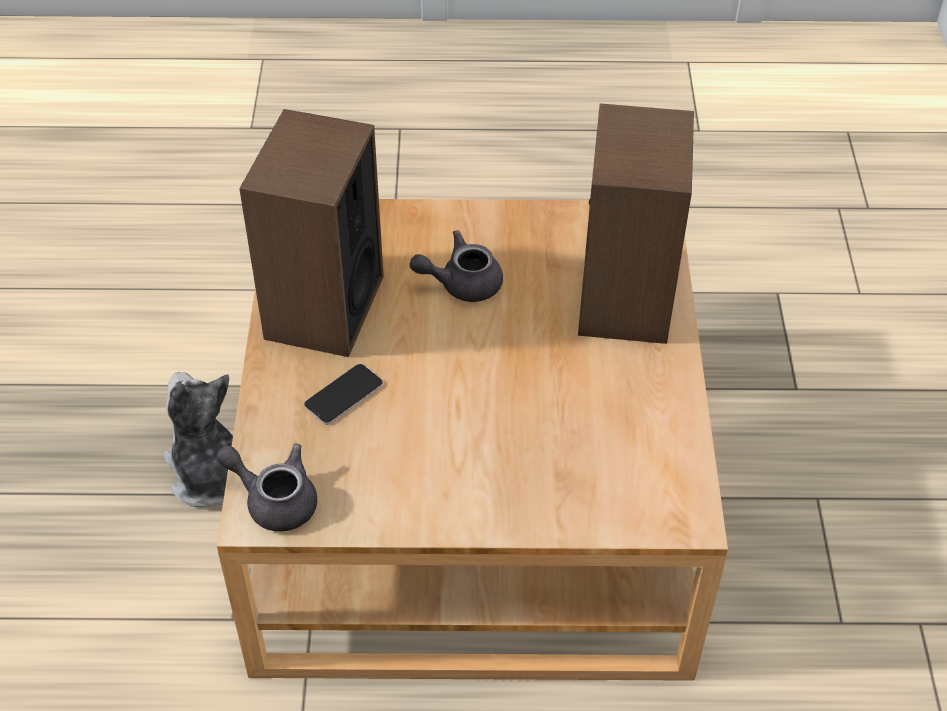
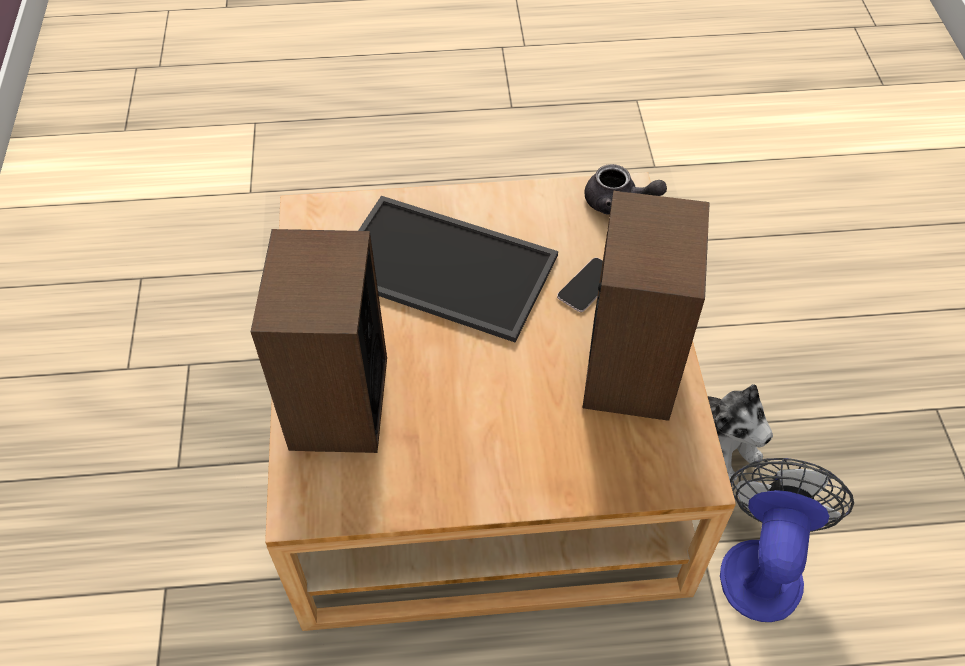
camera: 175 degrees right, 5 degrees up
(211, 364) = (763, 564): none -> fan
(461, 284) = (503, 406): grey teapot -> none
(514, 427) = (441, 269): none -> tray

